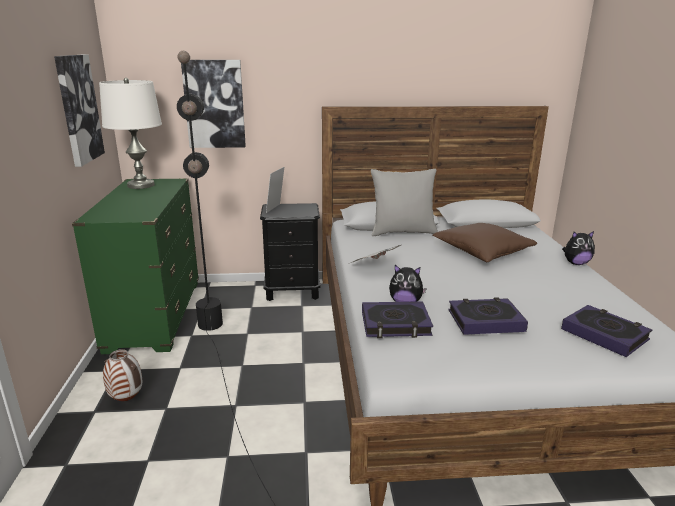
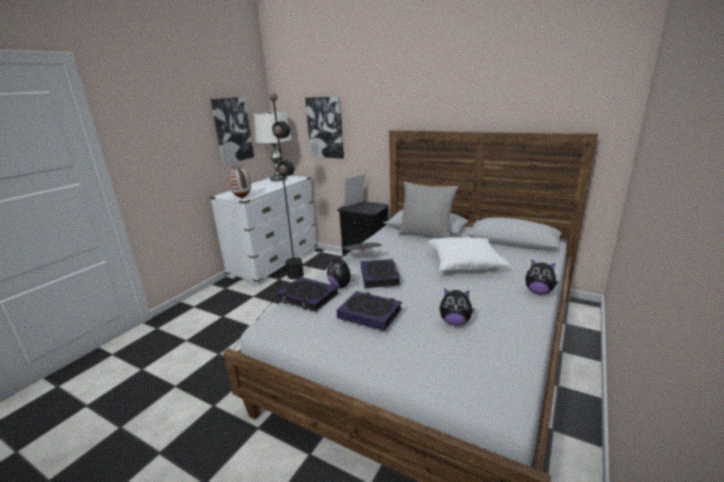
camera: 35 degrees right, 0 degrees up
(127, 399) = (212, 305): vase -> vase (242, 198)
(155, 315) = (275, 262): green dresser -> white dresser
(482, 252) = (465, 263): brown pillow -> white pillow
(560, 306) = (455, 322): none -> plush toy
(604, 334) = (451, 356): book -> book (379, 277)

